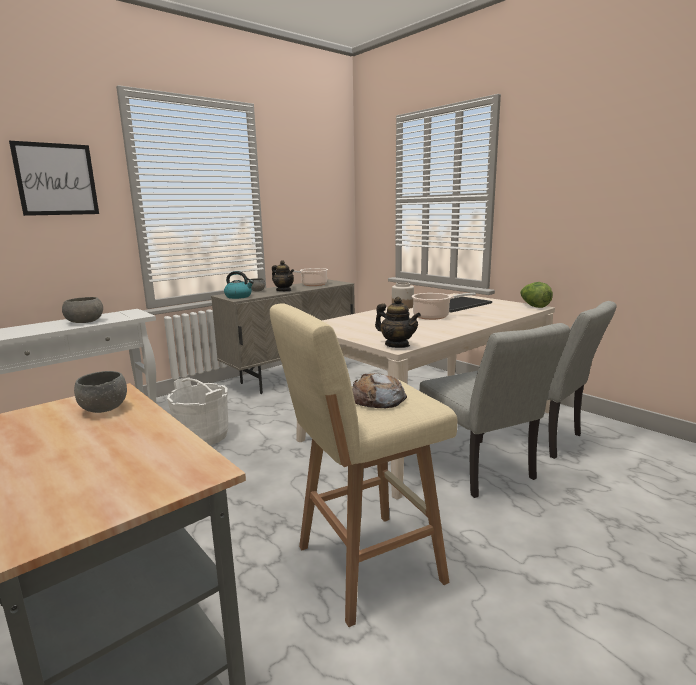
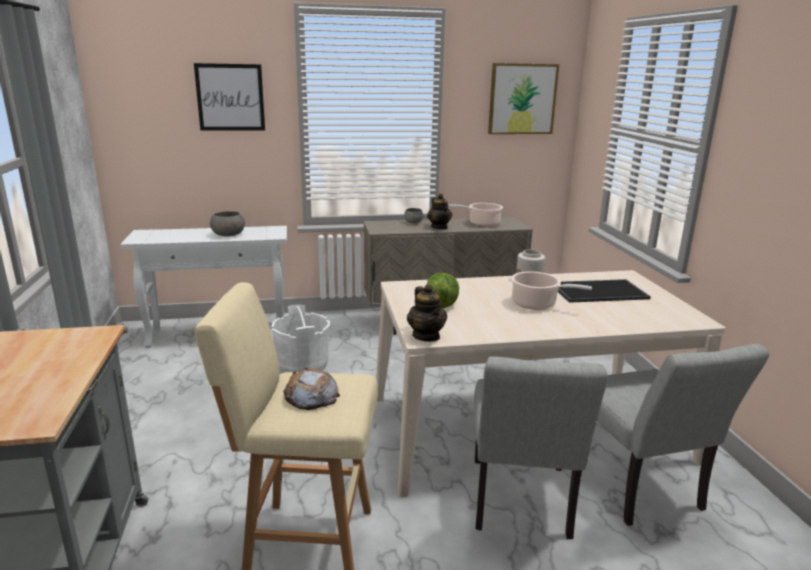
camera: 30 degrees right, 5 degrees up
(104, 409) = (74, 346): grey bowl -> none
(239, 296) = (384, 228): kettle -> none
(317, 183) = (522, 99): none -> picture
(534, 306) = (696, 319): lettuce -> lettuce (441, 304)

